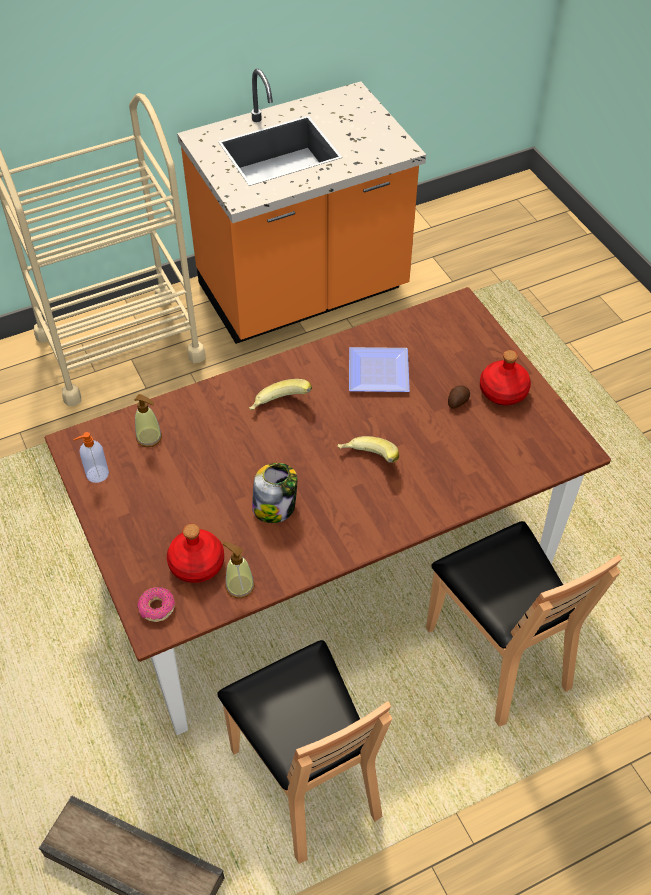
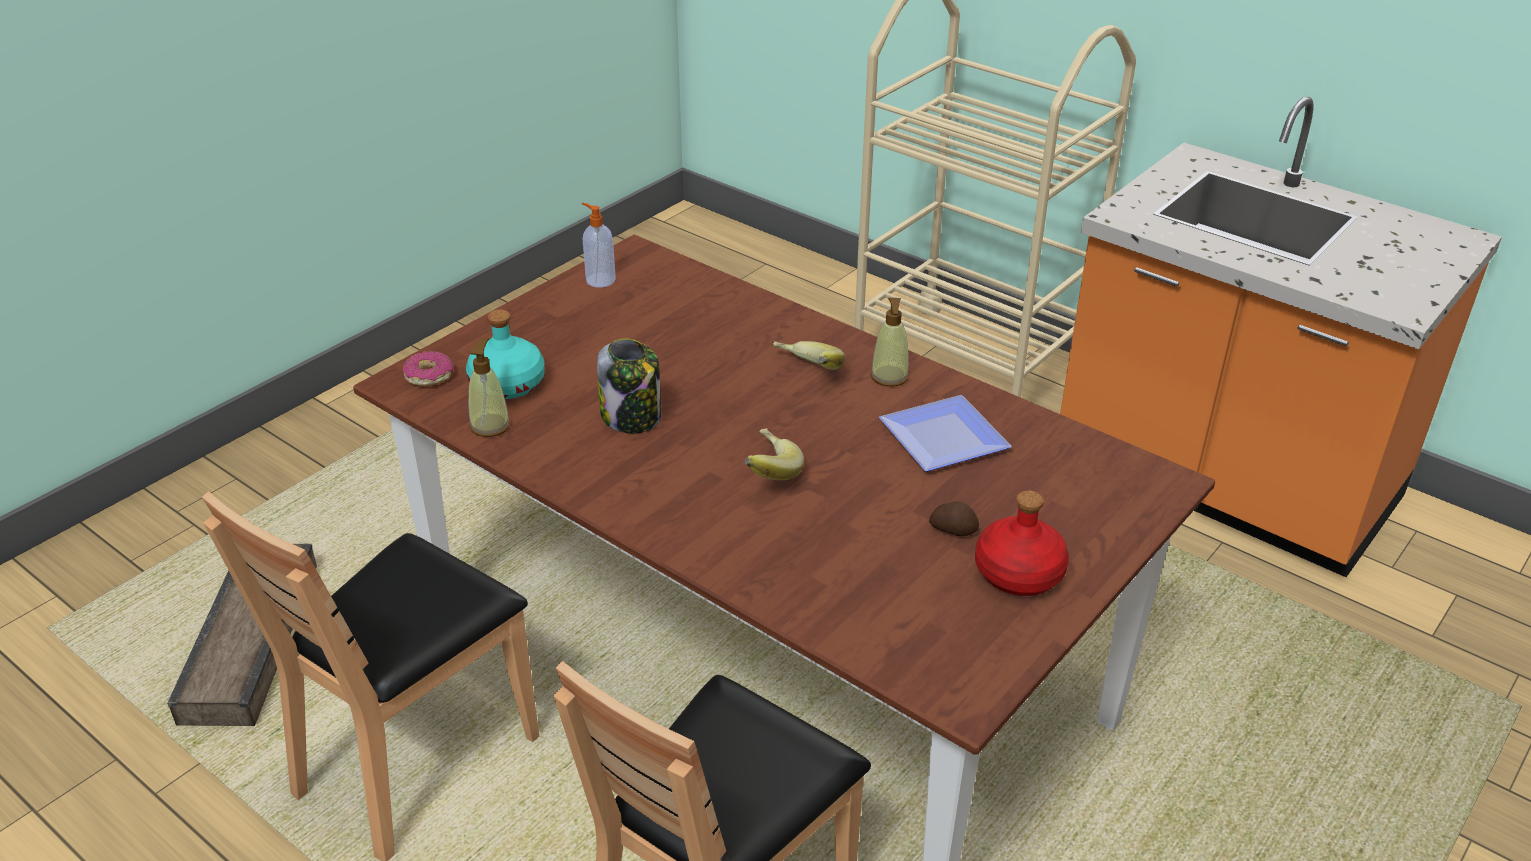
camera: 65 degrees right, 15 degrees down
(149, 437) = (679, 296): soap dispenser -> soap dispenser (889, 377)
(197, 563) = (508, 384): red bottle -> turquoise bottle

